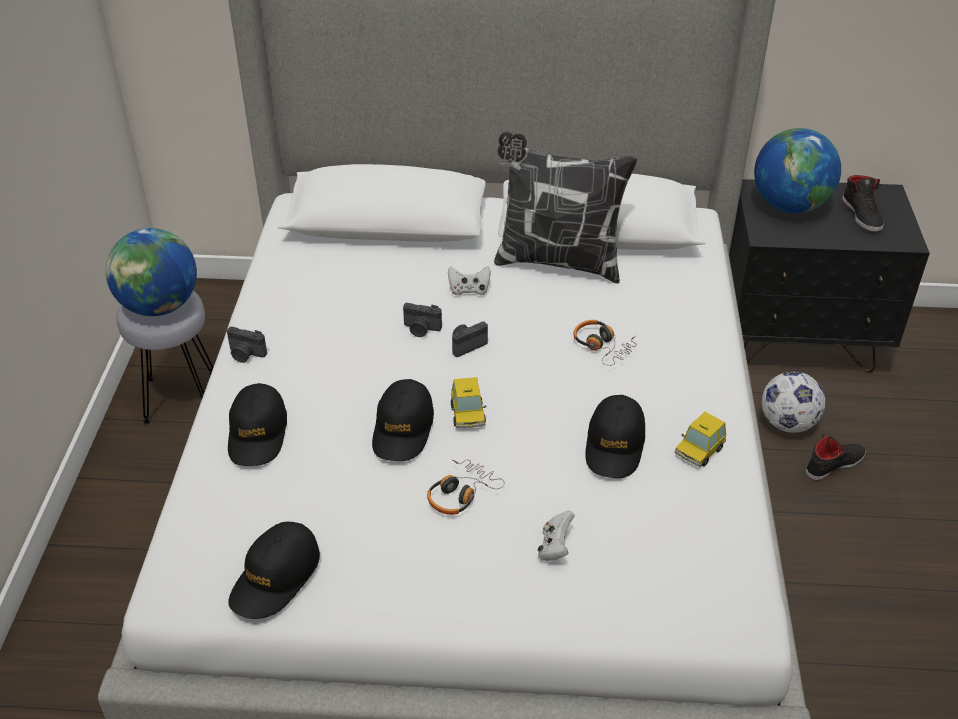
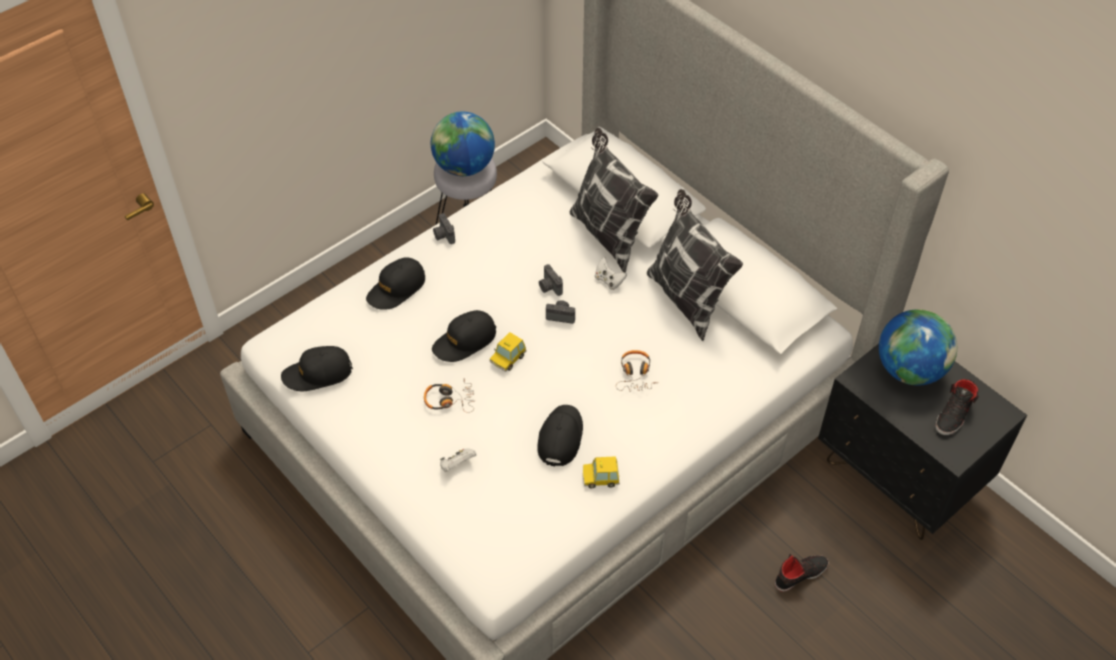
camera: 45 degrees right, 10 degrees up
(415, 255) = (608, 234): none -> pillow
(615, 445) = (560, 437): black cap -> black cap turned 135 degrees clockwise
(787, 424) = (807, 525): football -> none
(834, 464) = (800, 574): black shoe -> black shoe turned 45 degrees counterclockwise

